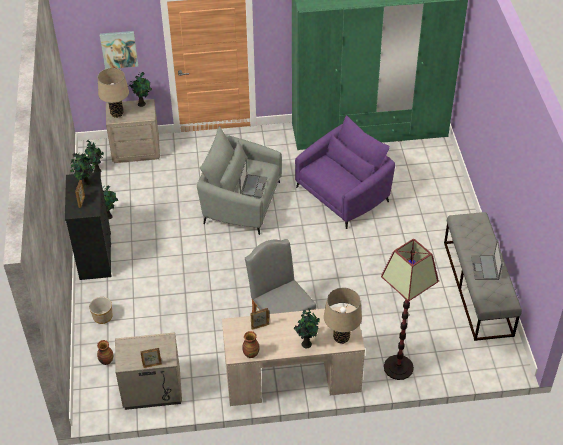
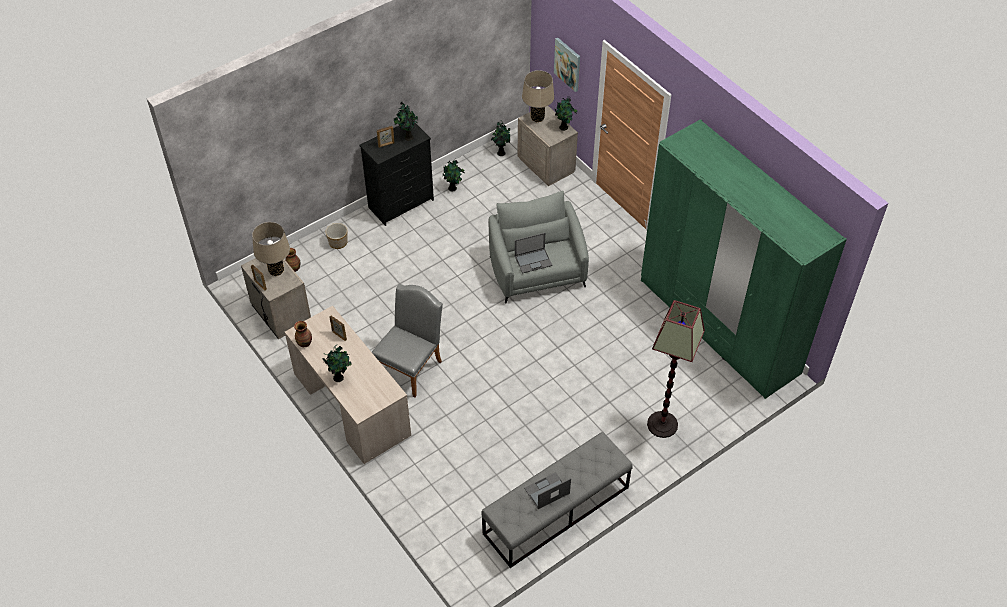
camera: 60 degrees right, 5 degrees up
(341, 337) = (361, 400): beige table lamp -> beige table lamp (276, 270)
(343, 194) = (606, 344): purple armchair -> none
(399, 367) = (410, 482): floor lamp -> floor lamp (662, 425)

